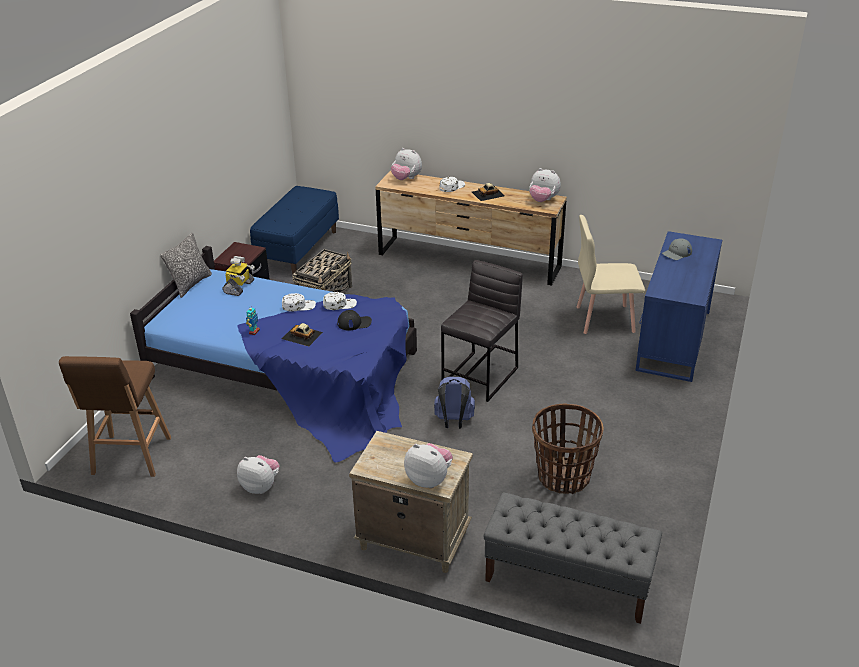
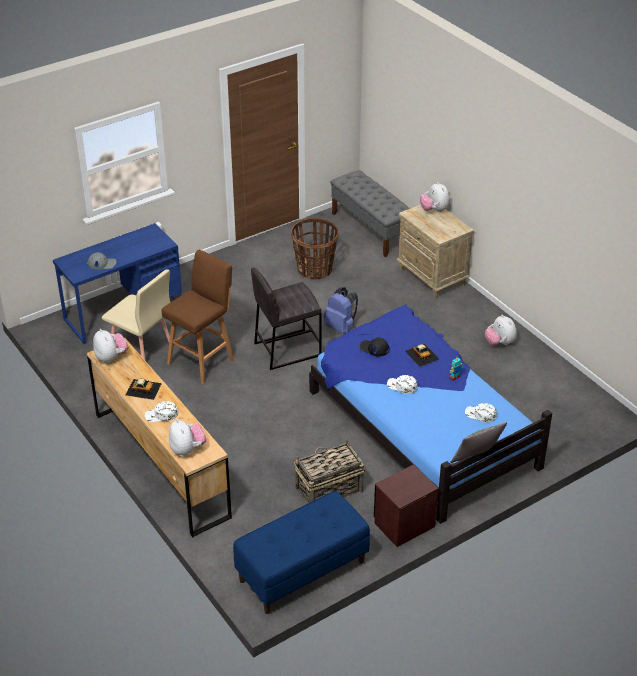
camera: 145 degrees left, 5 degrees up
(130, 458) = (579, 402): brown stool -> brown stool (202, 360)
(239, 287) = (436, 432): toy robot -> none
(339, 304) = (370, 371): white cap -> white cap (480, 415)

